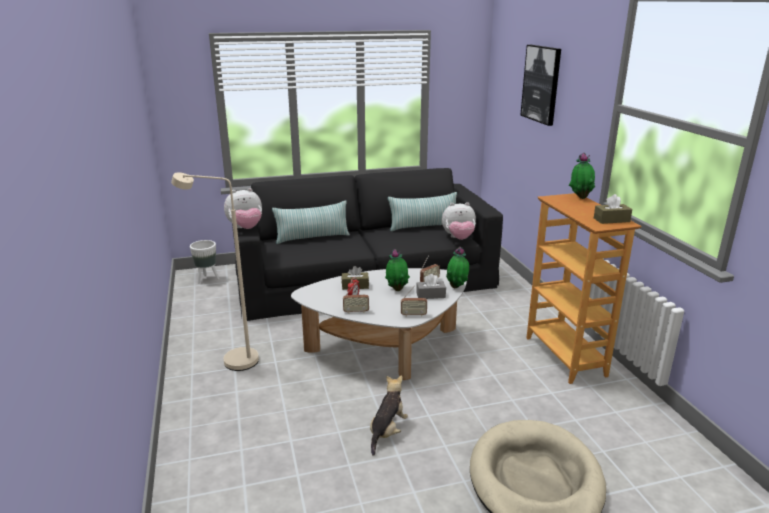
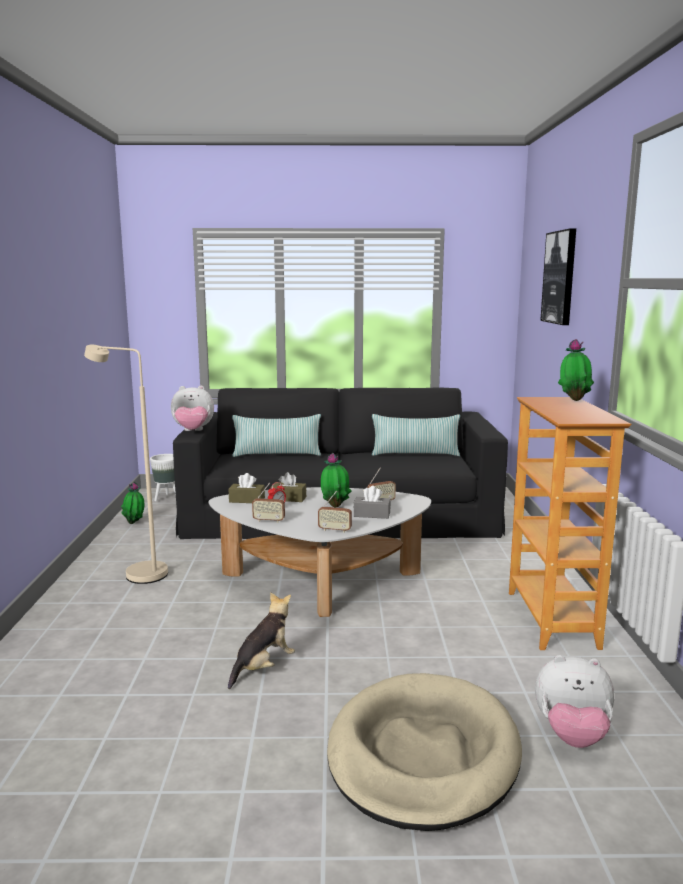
camera: 15 degrees right, 10 degrees down
(457, 287) = (411, 510): potted plant -> potted plant (134, 523)
(458, 238) = (451, 468): plush toy -> plush toy (572, 735)
(611, 220) = (593, 417): brown tissue box -> brown tissue box (247, 500)

